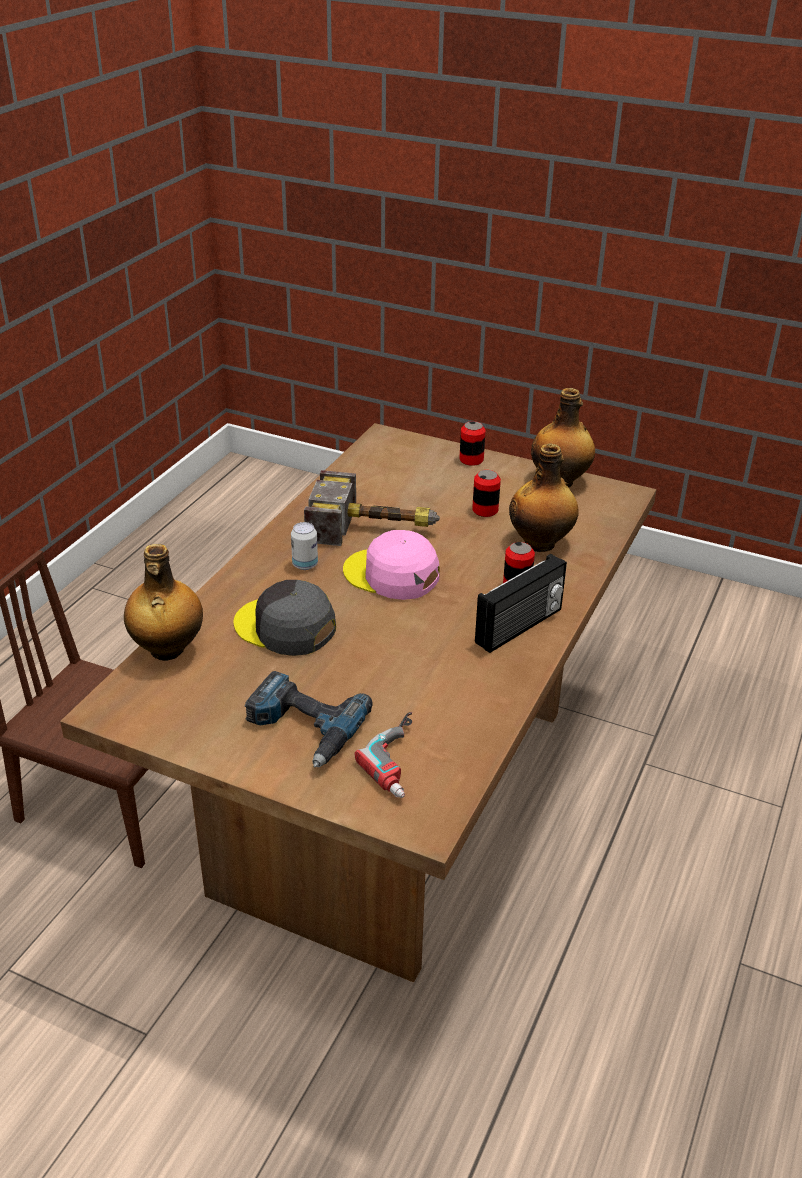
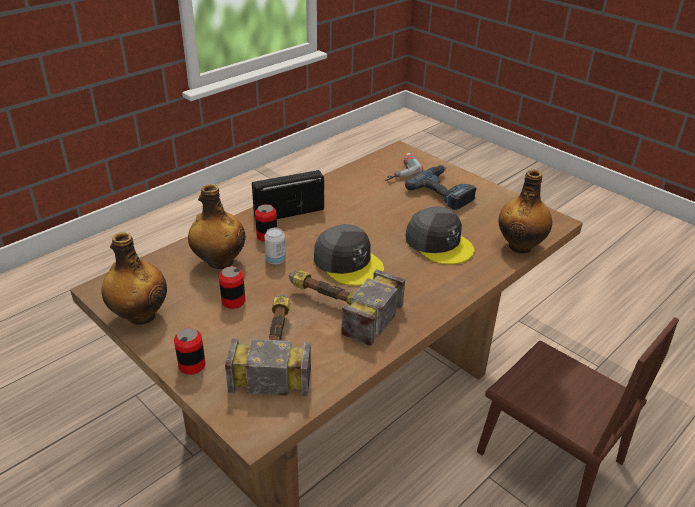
camera: 160 degrees left, 0 degrees up
(305, 565) = (410, 285): can -> can (275, 260)
(391, 575) = (348, 263): pink cap -> grey cap
(409, 483) = (276, 349): none -> hammer

